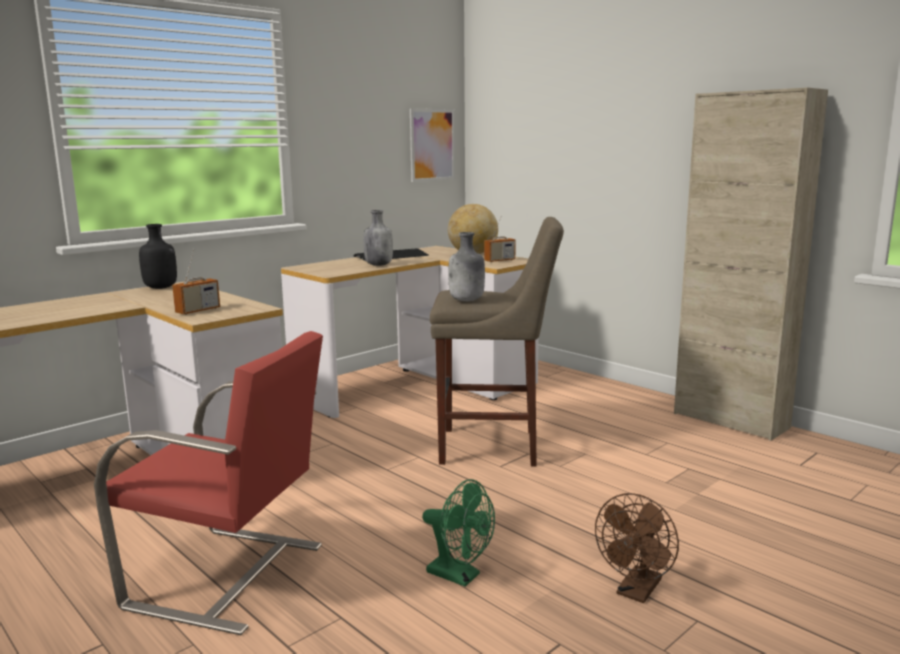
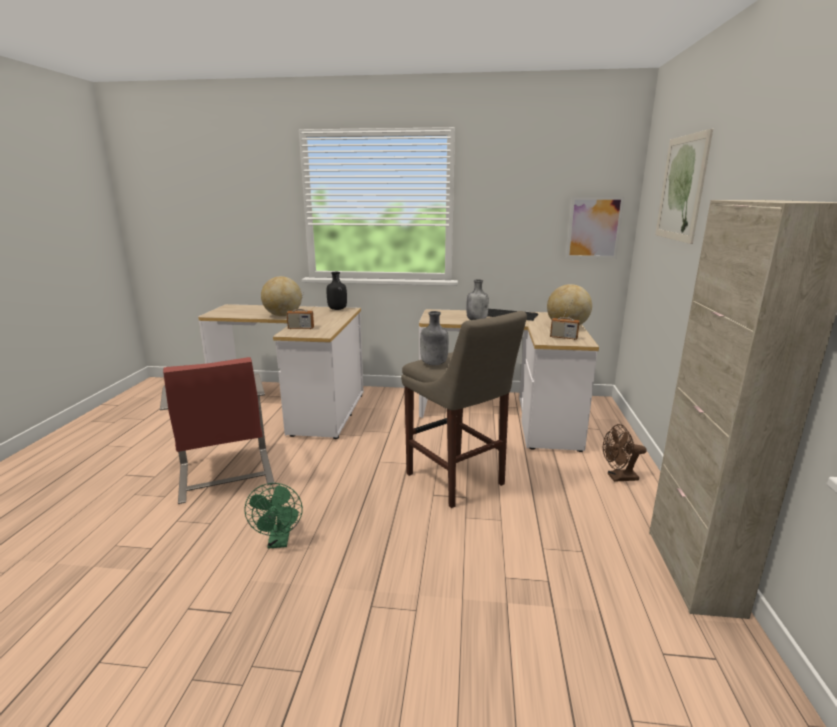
camera: 50 degrees right, 5 degrees up
(101, 308) = (283, 315): none -> globe
(559, 95) = (681, 188): none -> picture
(636, 592) = (317, 624): brown fan -> brown fan (618, 478)

